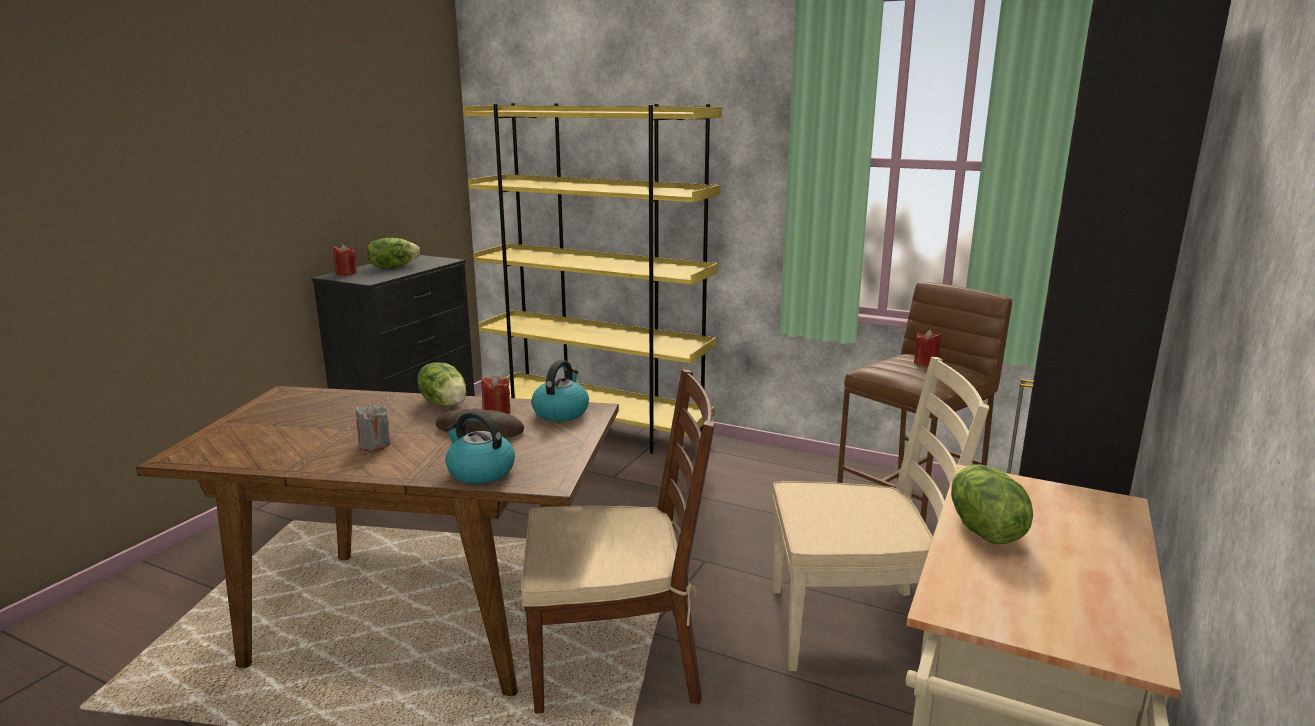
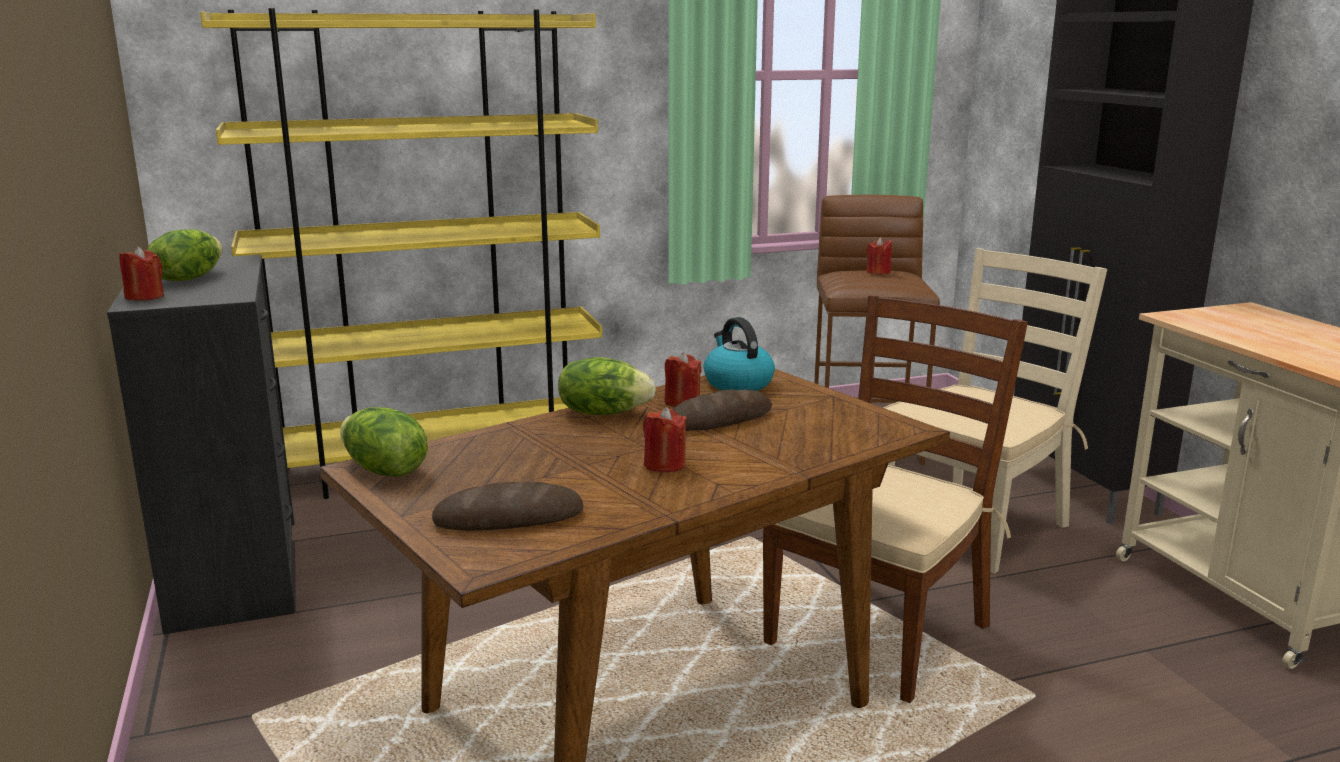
camera: 45 degrees left, 0 degrees up
(246, 441) = (509, 518): none -> bread
(374, 444) = (664, 465): grey candle -> red candle
(480, 472) = (832, 444): kettle -> none
(982, 529) = (1253, 339): lettuce -> lettuce (383, 470)

